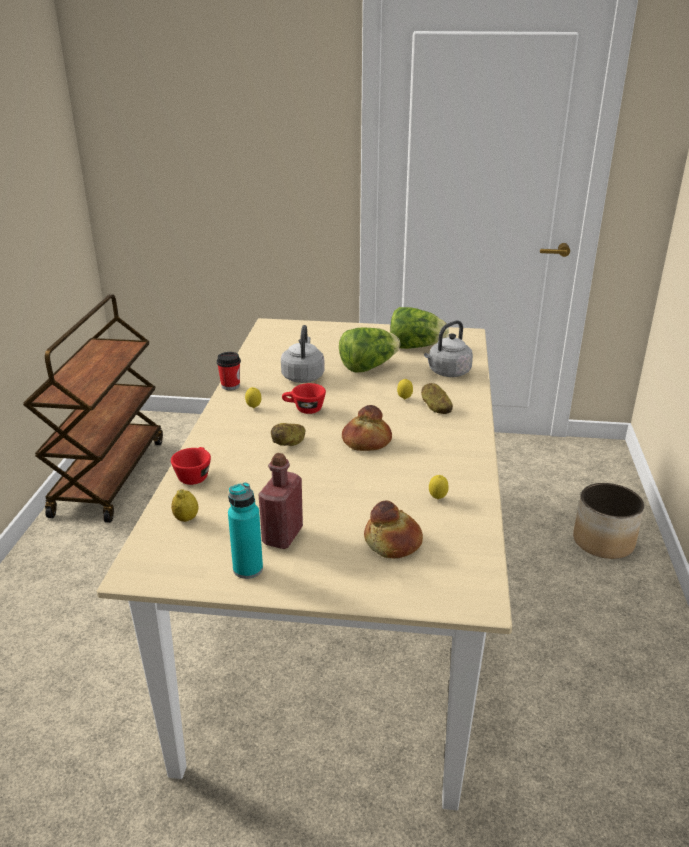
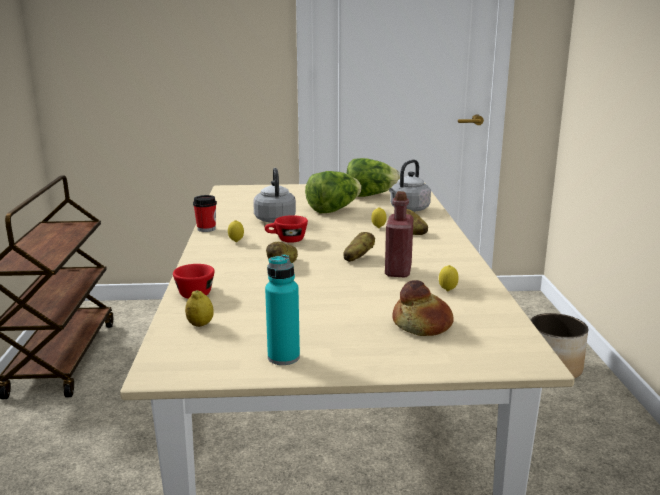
camera: 10 degrees left, 10 degrees down
(282, 536) = (308, 329): red bottle -> red bottle (398, 271)
(366, 442) = (358, 257): bread -> potato

